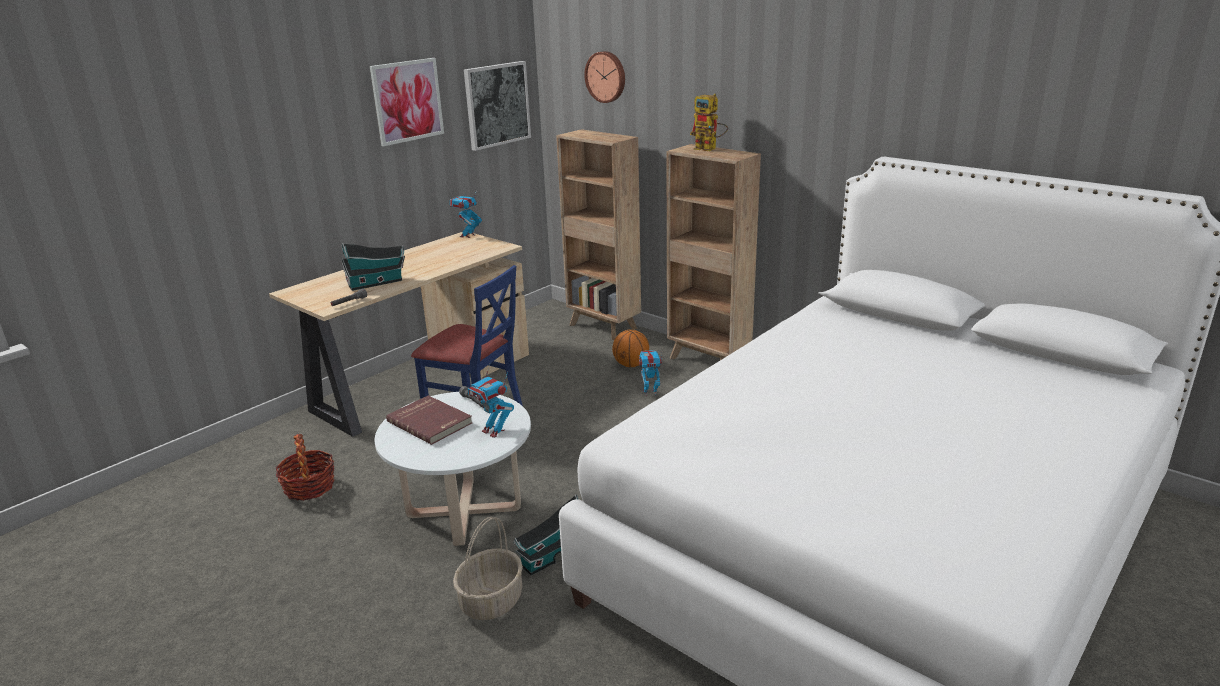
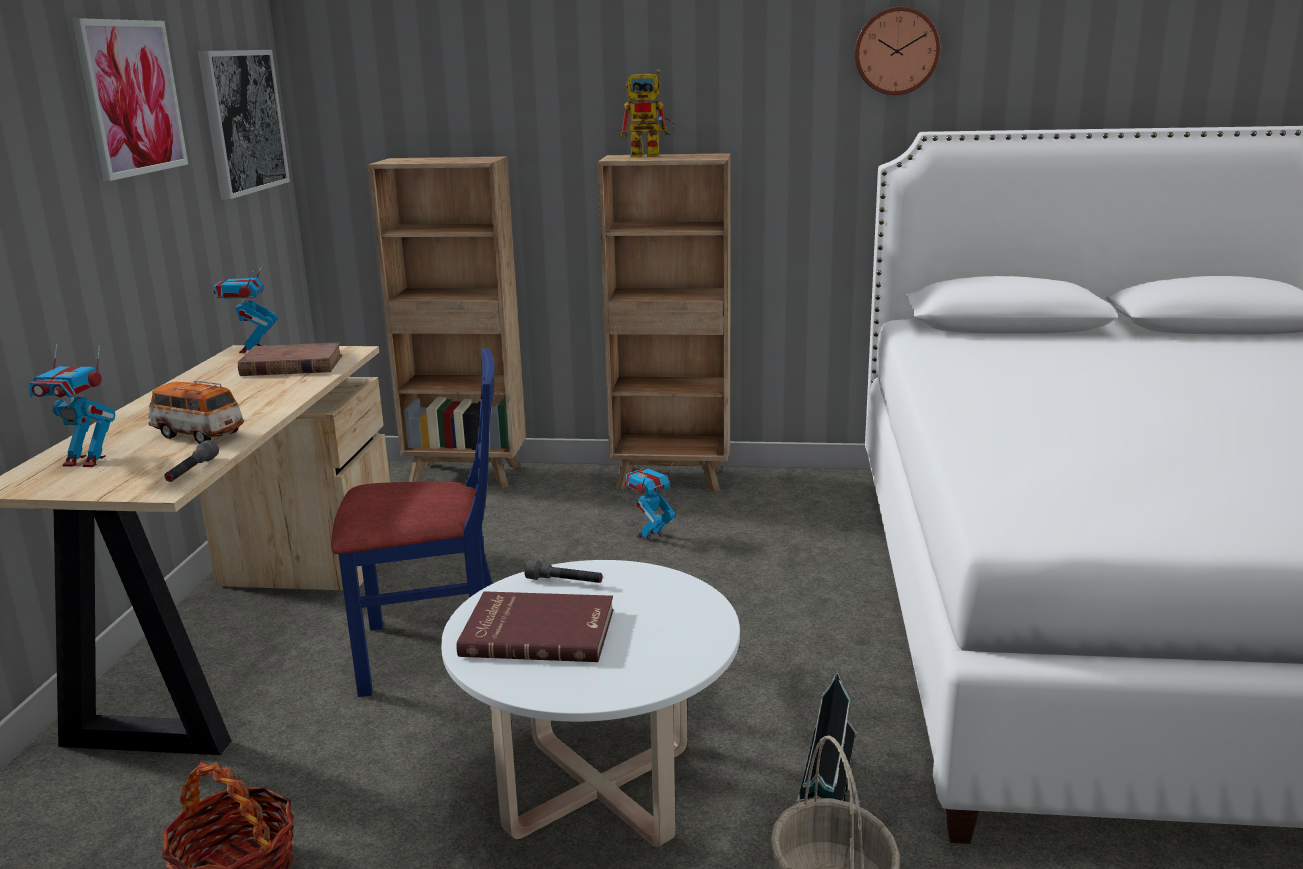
camera: 35 degrees left, 5 degrees down
(377, 283) = (198, 435): toy house -> toy car
(467, 250) = (291, 366): none -> brown book
(494, 431) = (669, 609): toy robot -> toy robot (86, 461)
(606, 77) = (432, 67): wall clock -> wall clock (896, 51)
(631, 365) = (575, 511): basketball -> none

